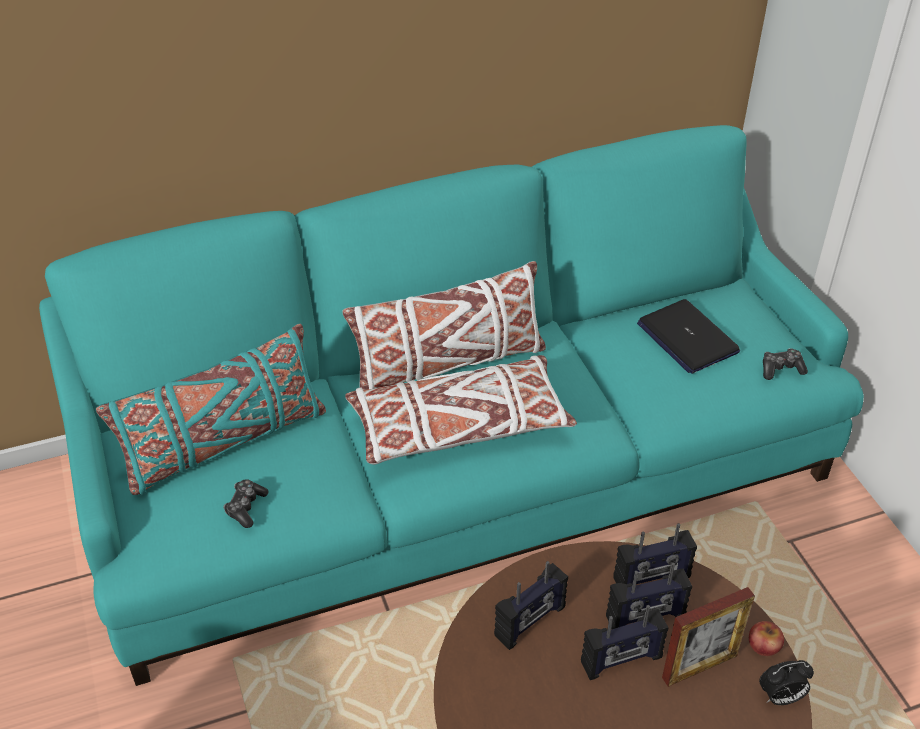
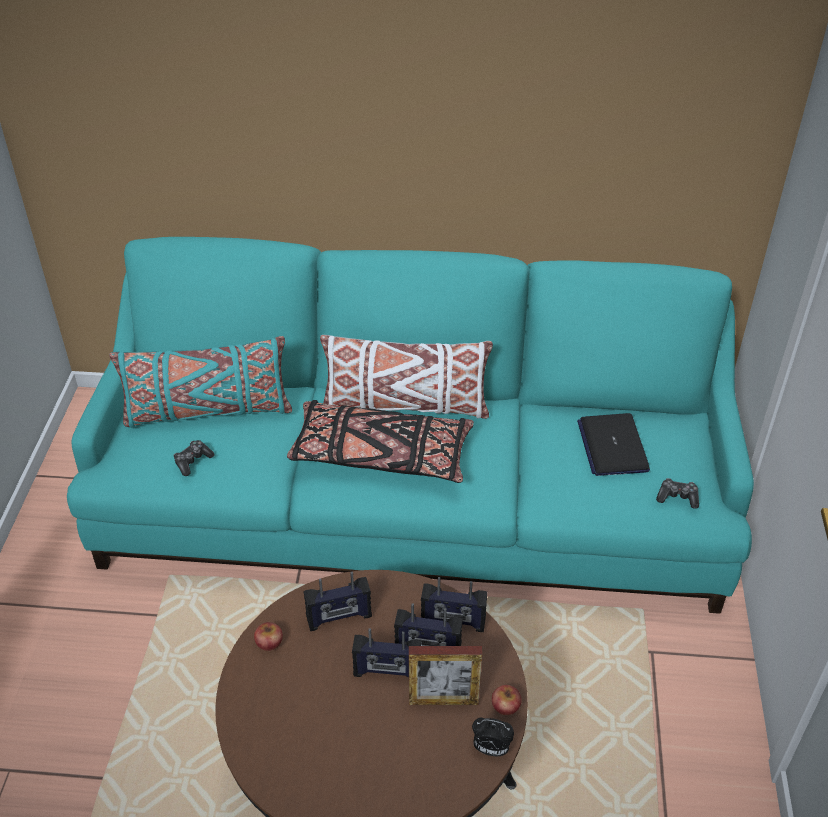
camera: 25 degrees right, 0 degrees up
(459, 426) = (380, 455): white pillow -> black pillow
(472, 681) = (269, 642): none -> apple

